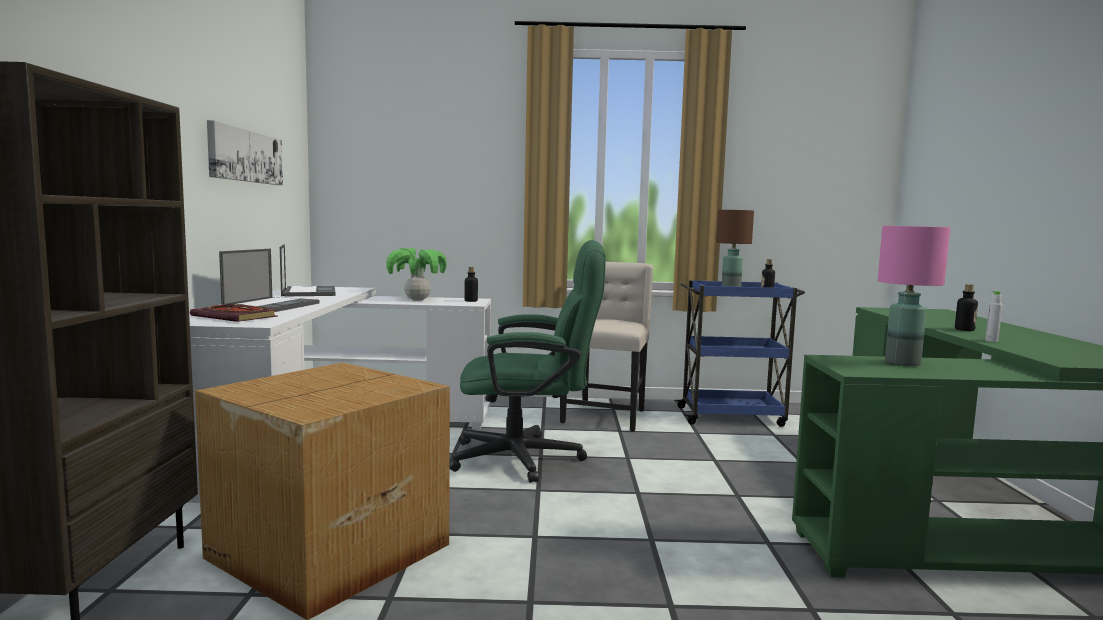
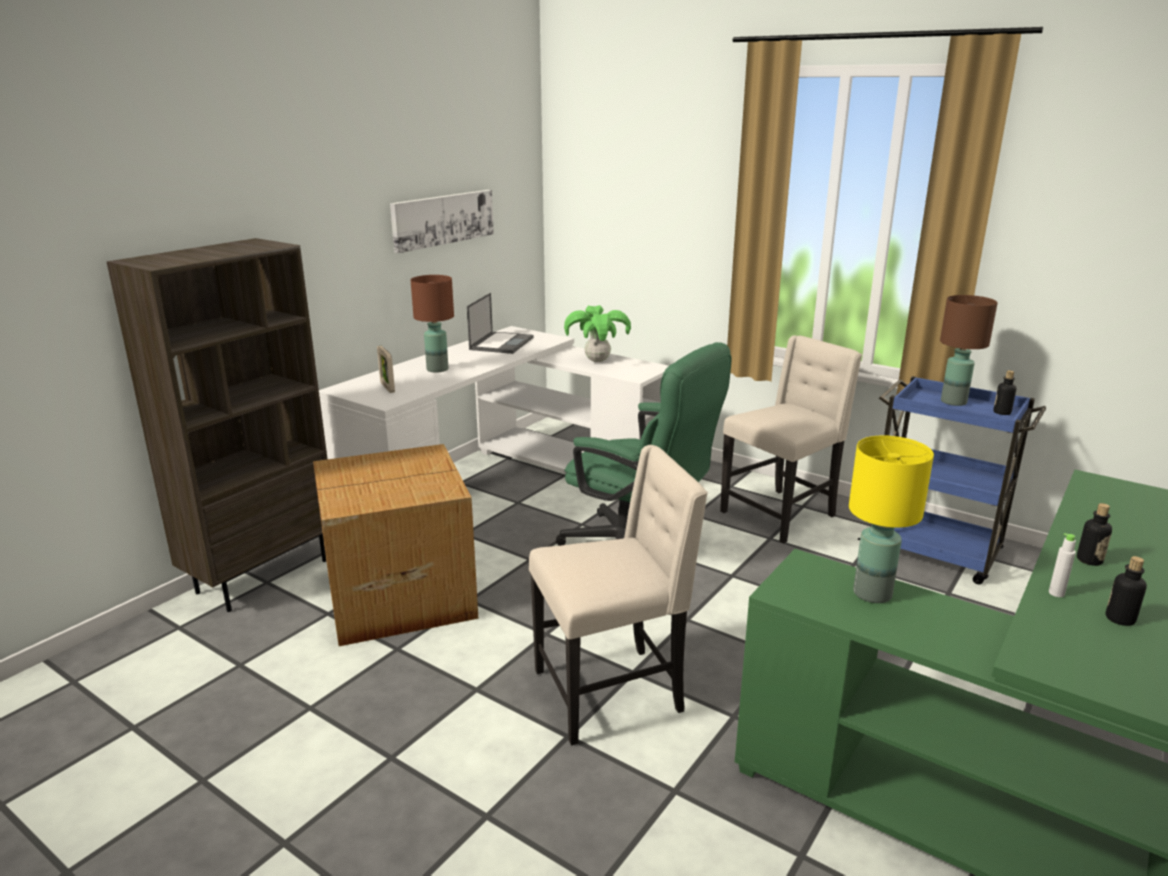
camera: 35 degrees right, 15 degrees up
(237, 317) = (387, 387): book -> picture frame
(272, 305) = (437, 369): laptop -> brown table lamp
(471, 301) = (644, 370): bottle -> bottle (1120, 619)
(656, 559) = (611, 692): none -> beige chair
(903, 363) = (871, 594): pink table lamp -> yellow table lamp

